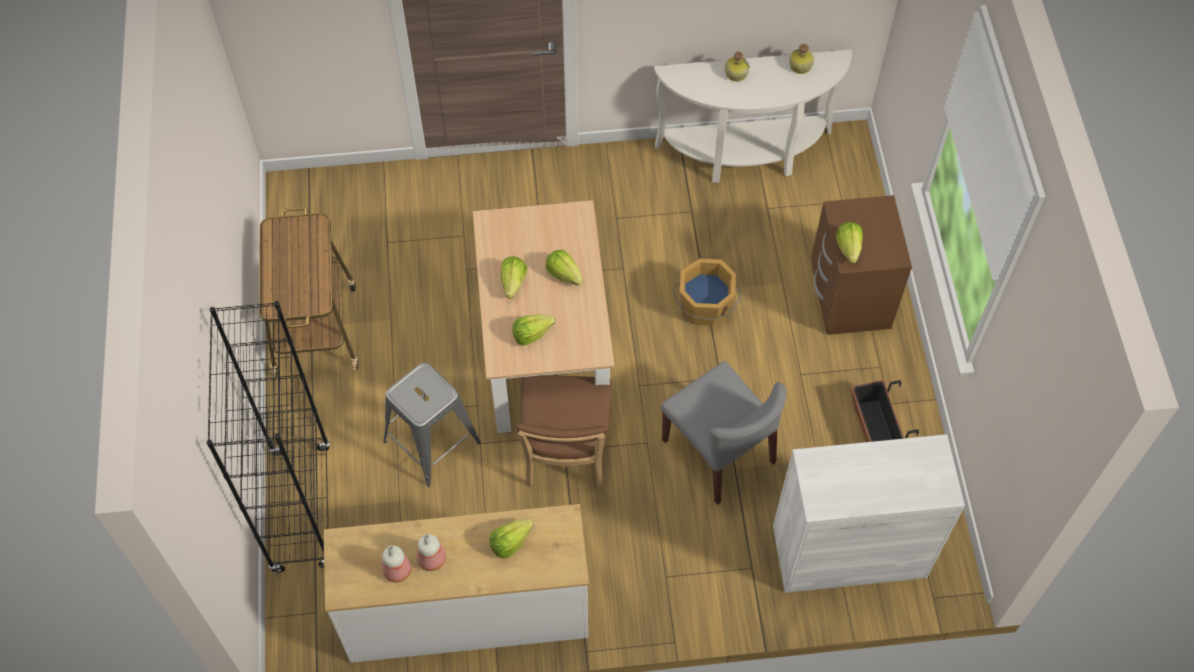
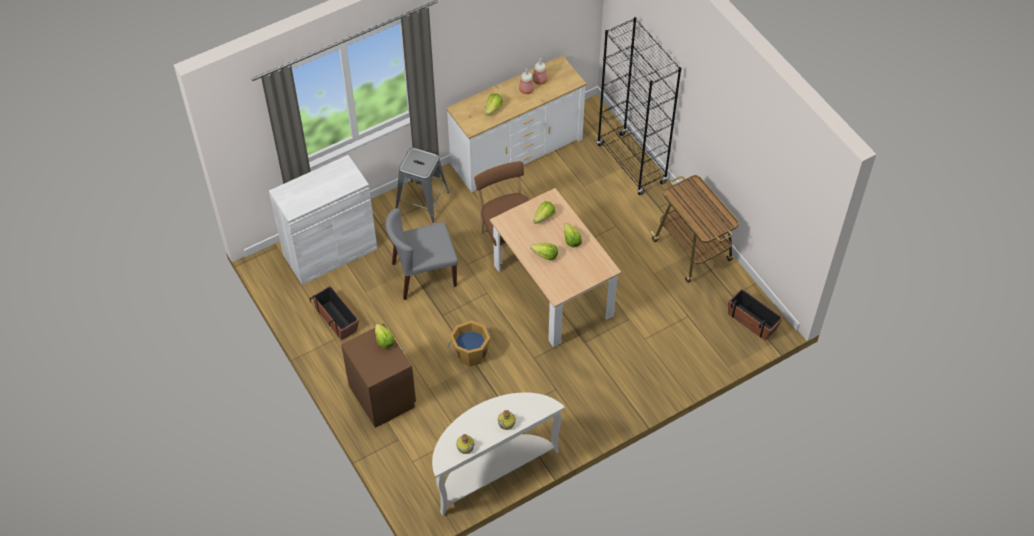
camera: 155 degrees right, 5 degrees down
(310, 203) = (752, 321): none -> planter
(431, 442) = (586, 219): grey stool -> grey stool (422, 201)
(719, 451) = (423, 275): grey chair -> grey chair turned 45 degrees counterclockwise

